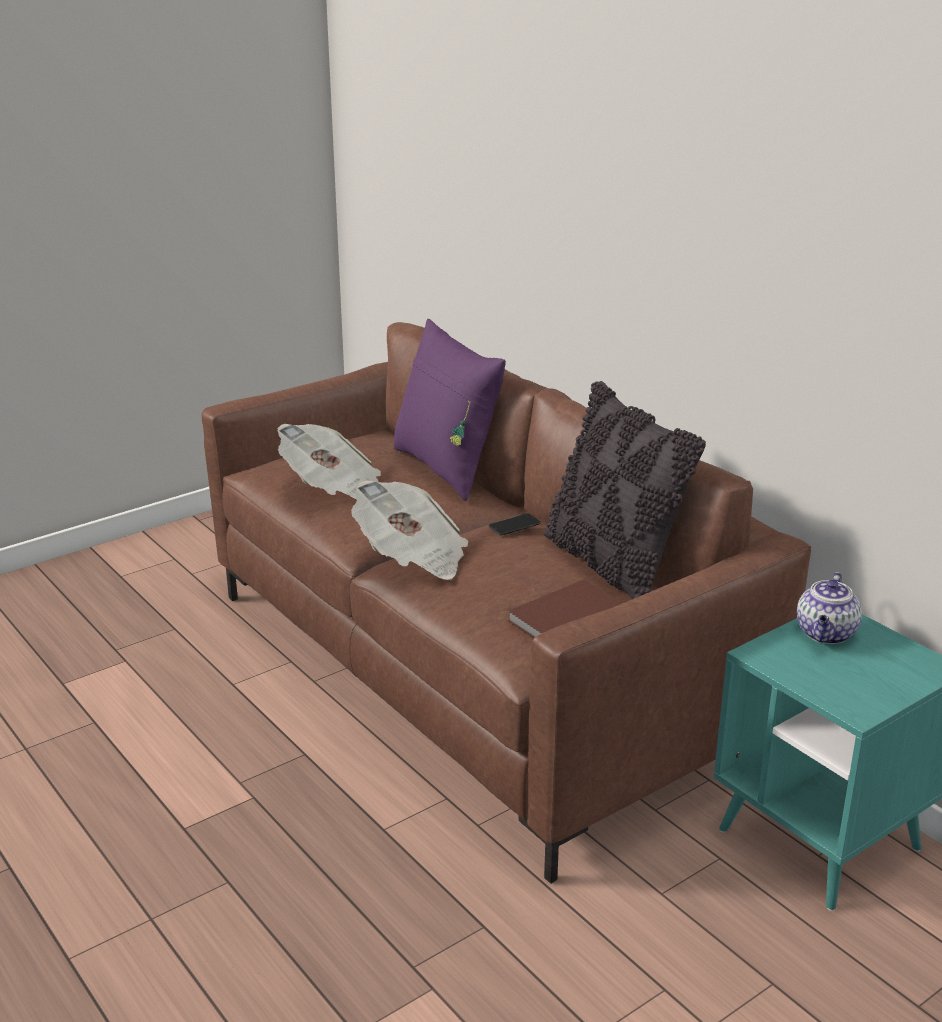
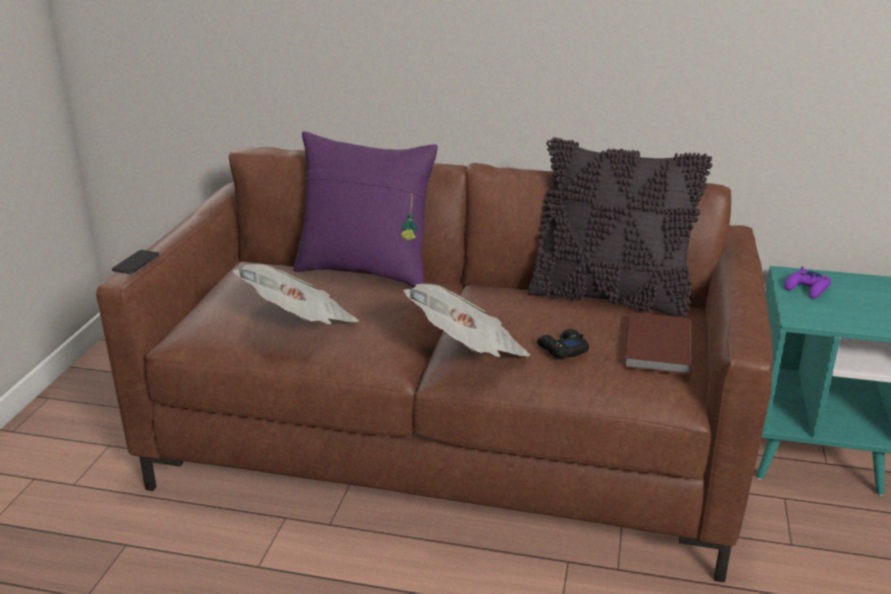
camera: 40 degrees left, 0 degrees up
(483, 586) = (562, 349): none -> black game controller
(514, 525) = (500, 295): phone -> phone (136, 263)
(826, 634) = (807, 289): teapot -> purple game controller

